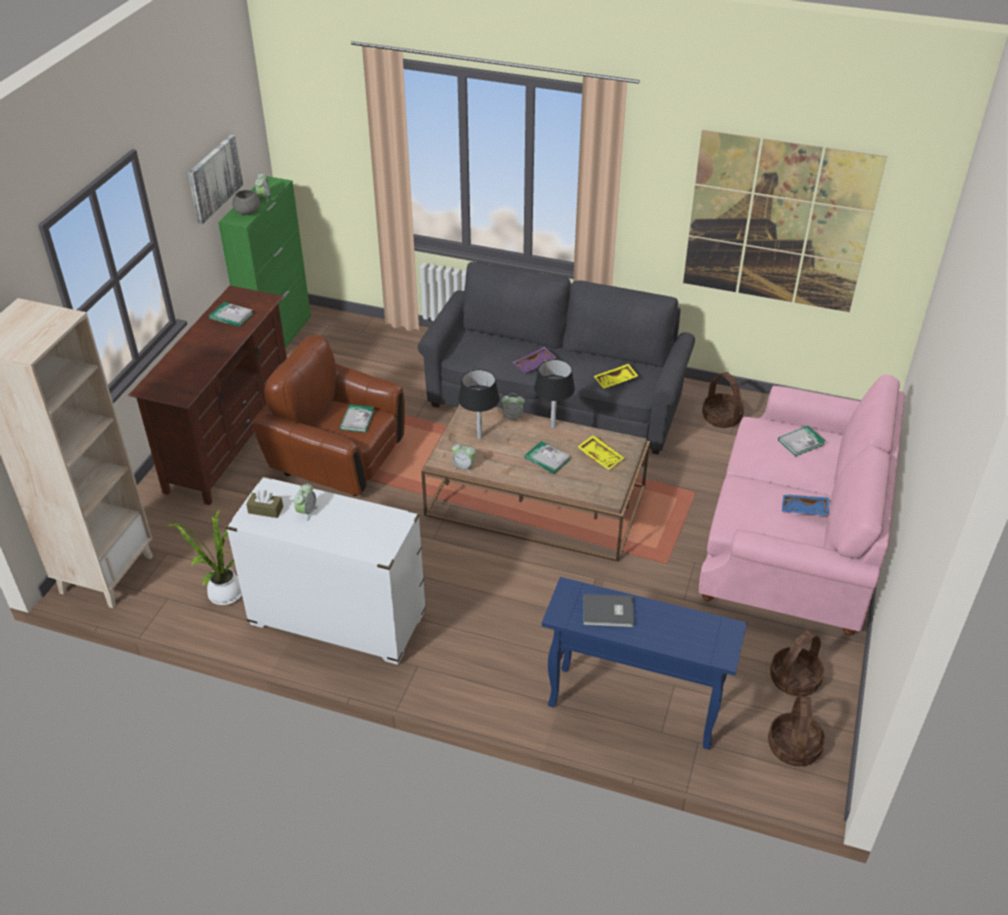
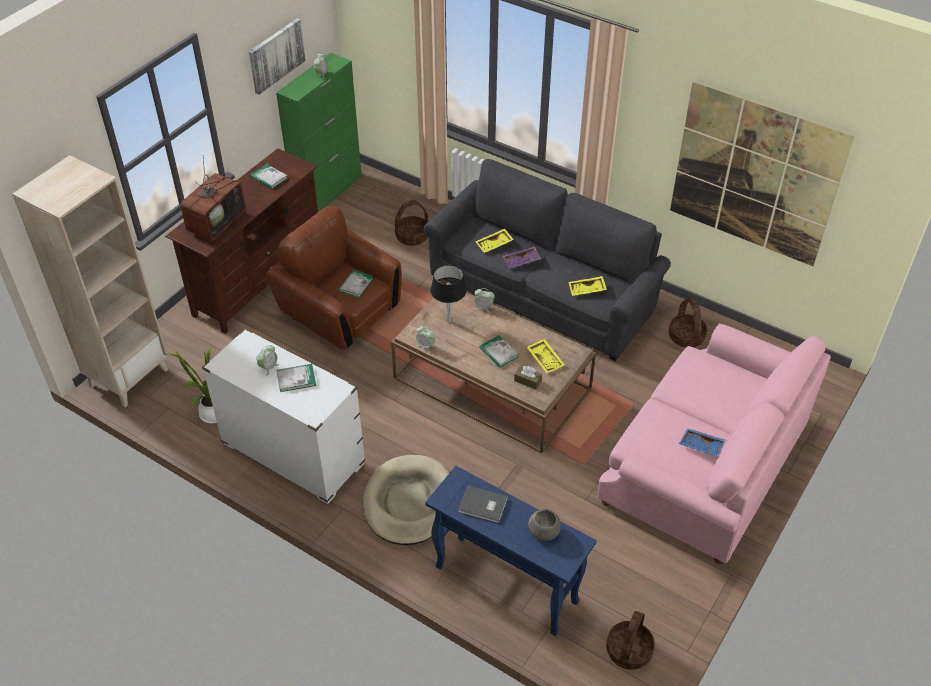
camera: 15 degrees right, 5 degrees up
(186, 370) = (217, 221): none -> television
(247, 212) = (303, 86): grey bowl -> grey bowl (544, 532)
(265, 510) = (237, 359): brown tissue box -> brown tissue box (527, 381)
(491, 643) = (409, 502): none -> beige dog bed
(498, 353) = (494, 245): none -> yellow tray
(553, 426) = (515, 323): black table lamp -> none
(794, 679) = (653, 592): basket -> basket (412, 237)
(801, 442) = (726, 381): book -> book (296, 379)

